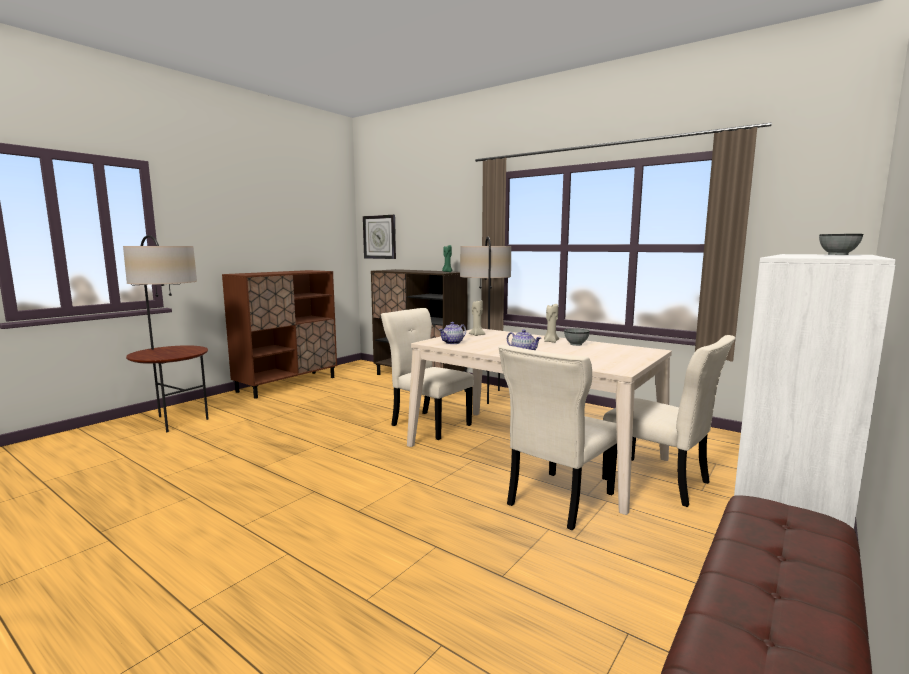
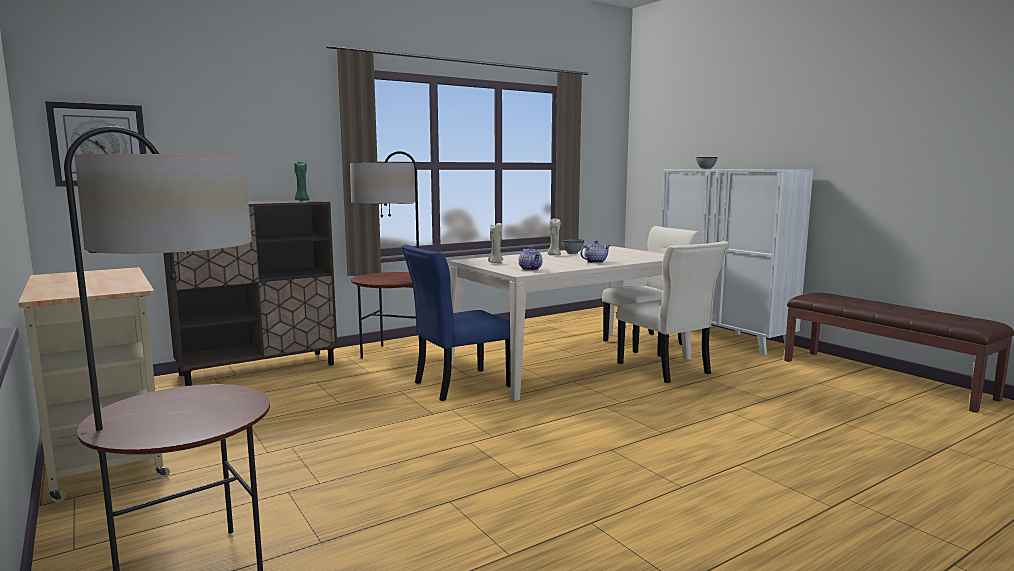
camera: 70 degrees left, 0 degrees up
(288, 384) = (107, 456): brown cabinet -> beige cart
(428, 424) = (458, 385): beige chair -> blue chair

